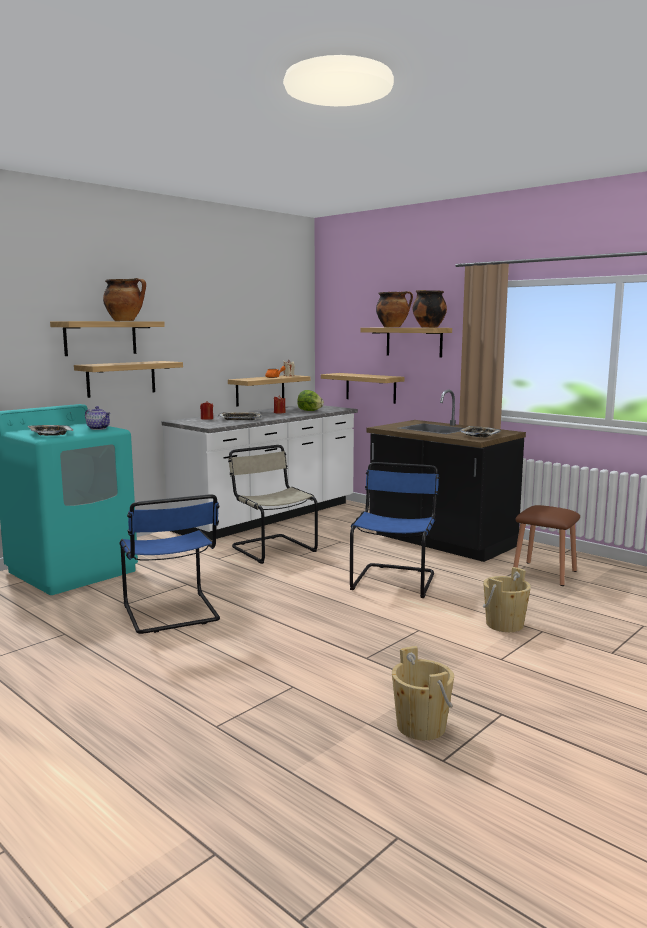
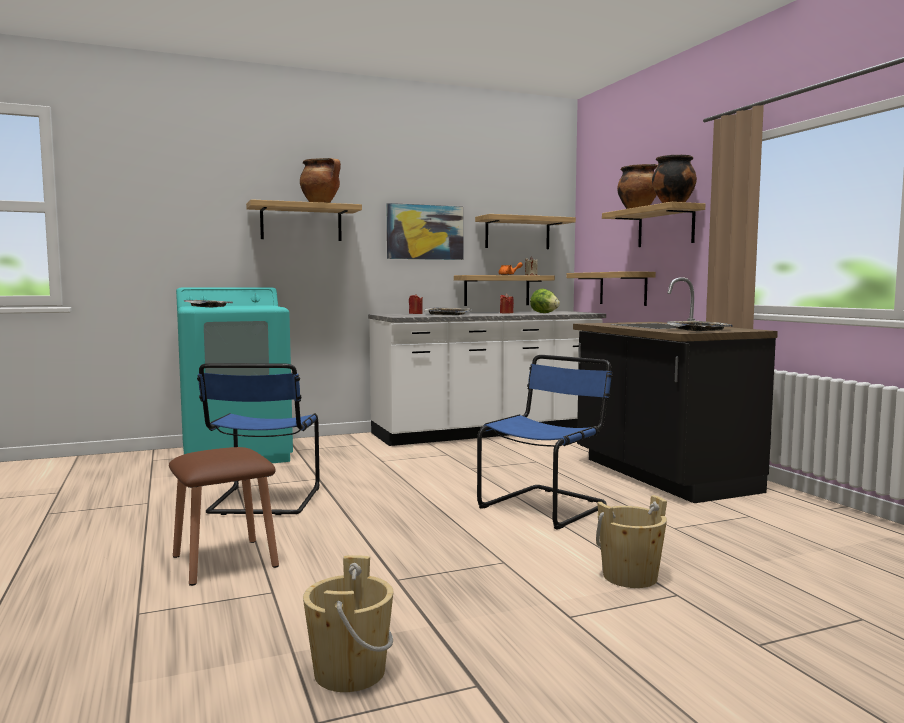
camera: 25 degrees right, 5 degrees down
(99, 428) = (263, 306): teapot -> none
(121, 378) = (323, 266): shelf -> shelf (517, 233)
(204, 341) = (425, 232): none -> picture
(271, 548) = (449, 459): beige chair -> none
(544, 573) = (769, 528): brown stool -> brown stool (225, 561)

